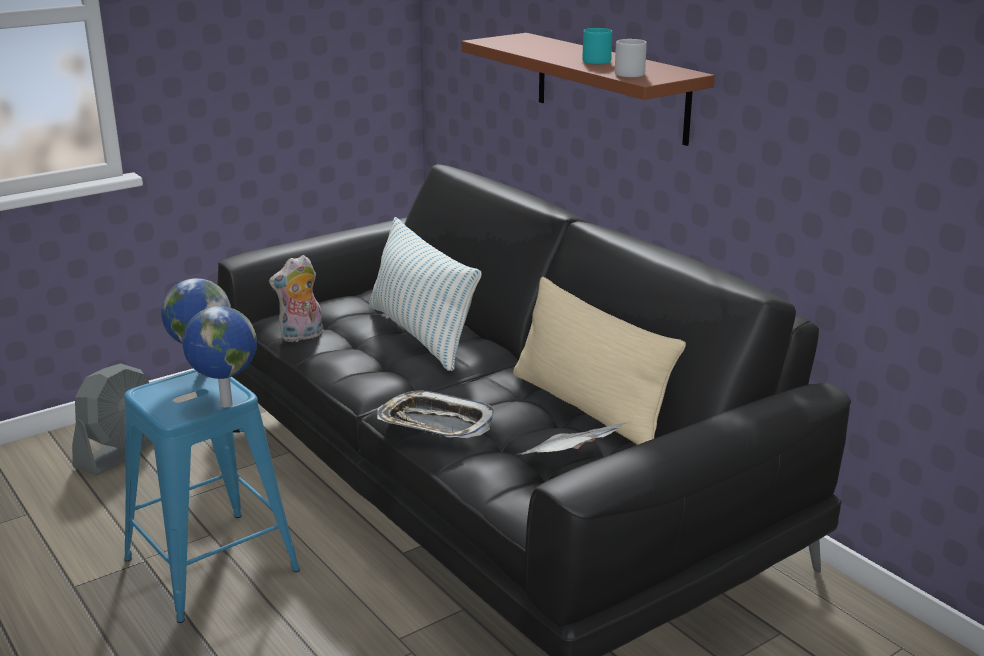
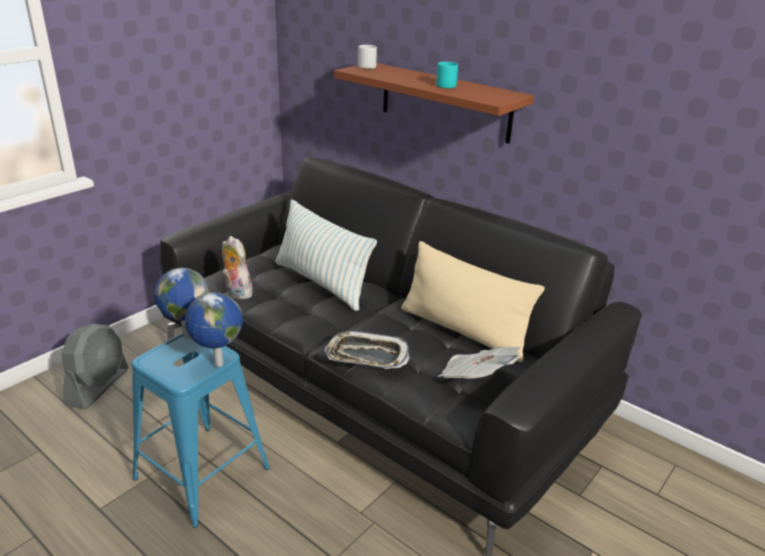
camera: 15 degrees left, 5 degrees up
(301, 337) = (236, 293): plush toy -> plush toy turned 90 degrees clockwise
(631, 74) = (480, 96): grey mug -> grey mug (368, 66)

